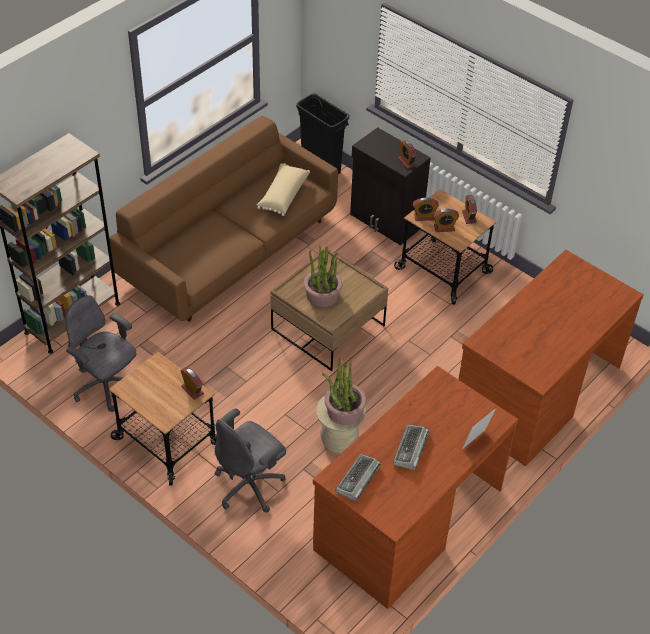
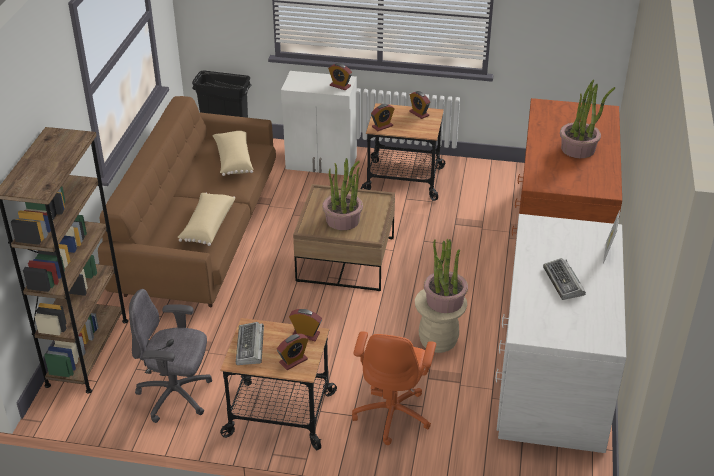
camera: 30 degrees left, 10 degrees down
(212, 251) = (207, 226): none -> beige pillow
(250, 485) = (393, 414): grey office chair -> orange office chair
(357, 480) = (545, 325): keyboard -> keyboard (250, 347)
(385, 221) = (321, 163): black cabinet -> white cabinet
(407, 519) = (552, 374): brown desk -> white desk
(444, 228) = (407, 128): alarm clock -> alarm clock (293, 361)
(556, 324) = (578, 149): none -> potted plant

